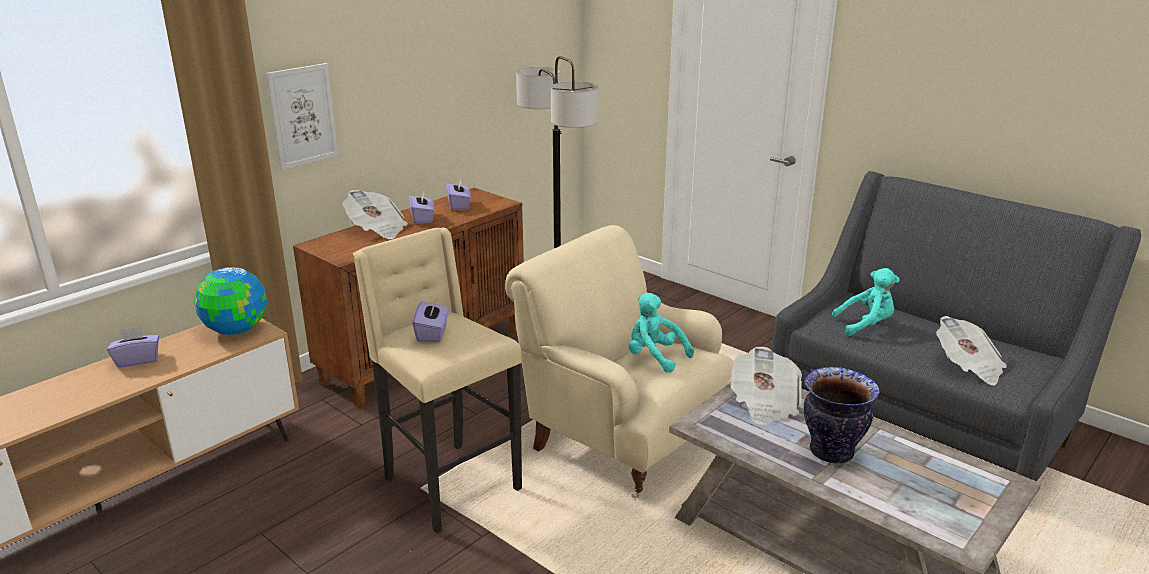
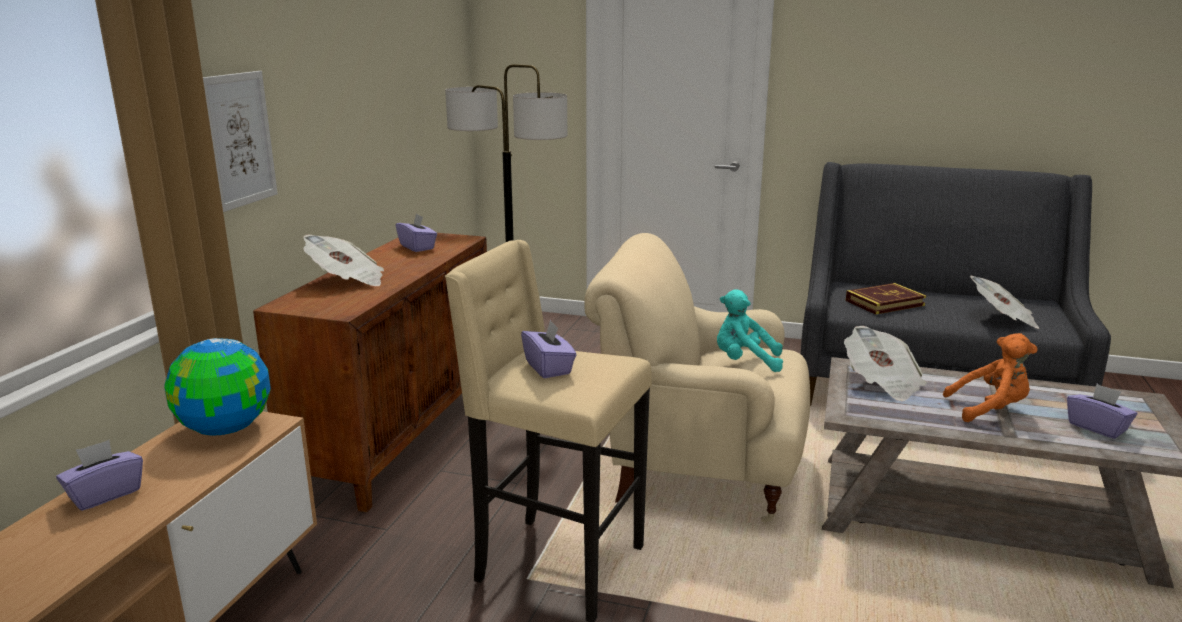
camera: 25 degrees left, 5 degrees down
(422, 218) = (390, 263): purple tissue box -> purple tissue box (1097, 427)
(832, 452) = (990, 409): vase -> orange plush toy
(866, 325) = (884, 303): turquoise plush toy -> book

